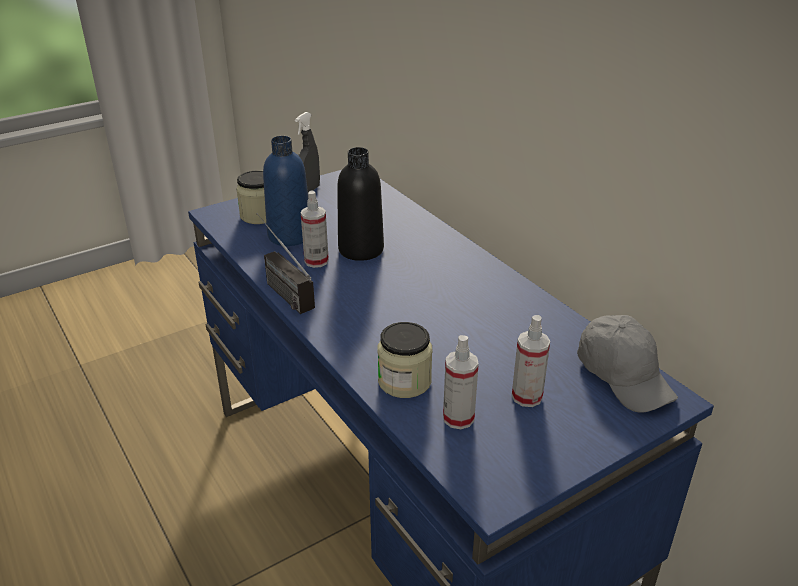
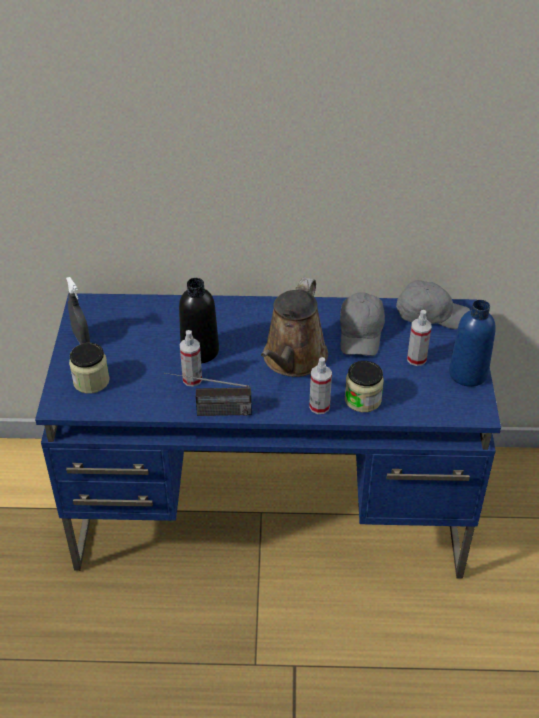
camera: 55 degrees left, 10 degrees up
(290, 236) = (142, 378): blue bottle -> blue bottle (468, 373)
(414, 307) = (293, 359): none -> brown watering can
(458, 418) = (412, 394): spray bottle -> spray bottle (319, 406)
(515, 335) = (361, 333): none -> grey cap

